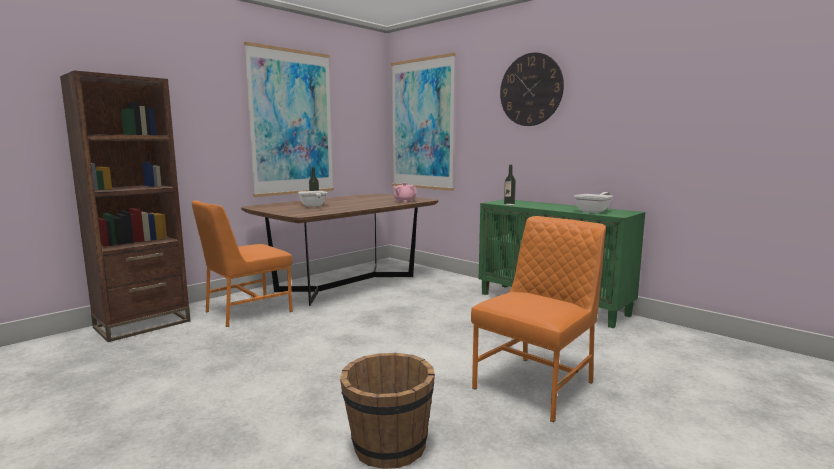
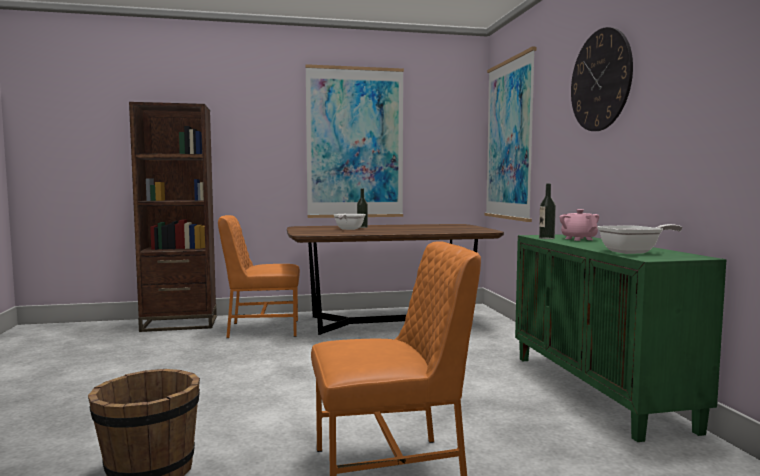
camera: 35 degrees right, 5 degrees down
(404, 201) = (456, 231): pink teapot -> pink teapot (578, 239)

